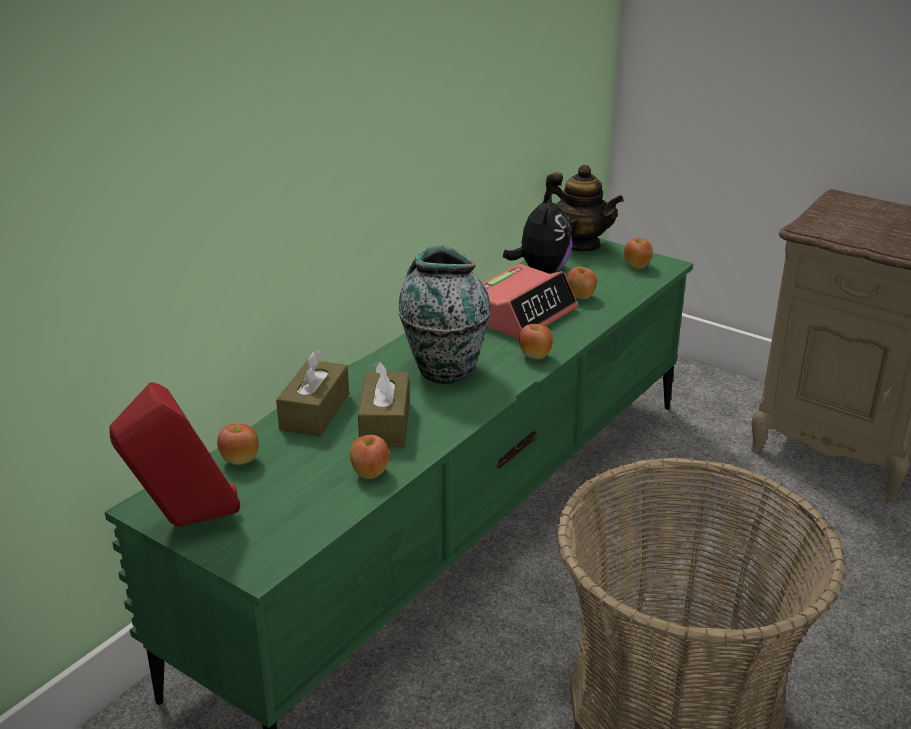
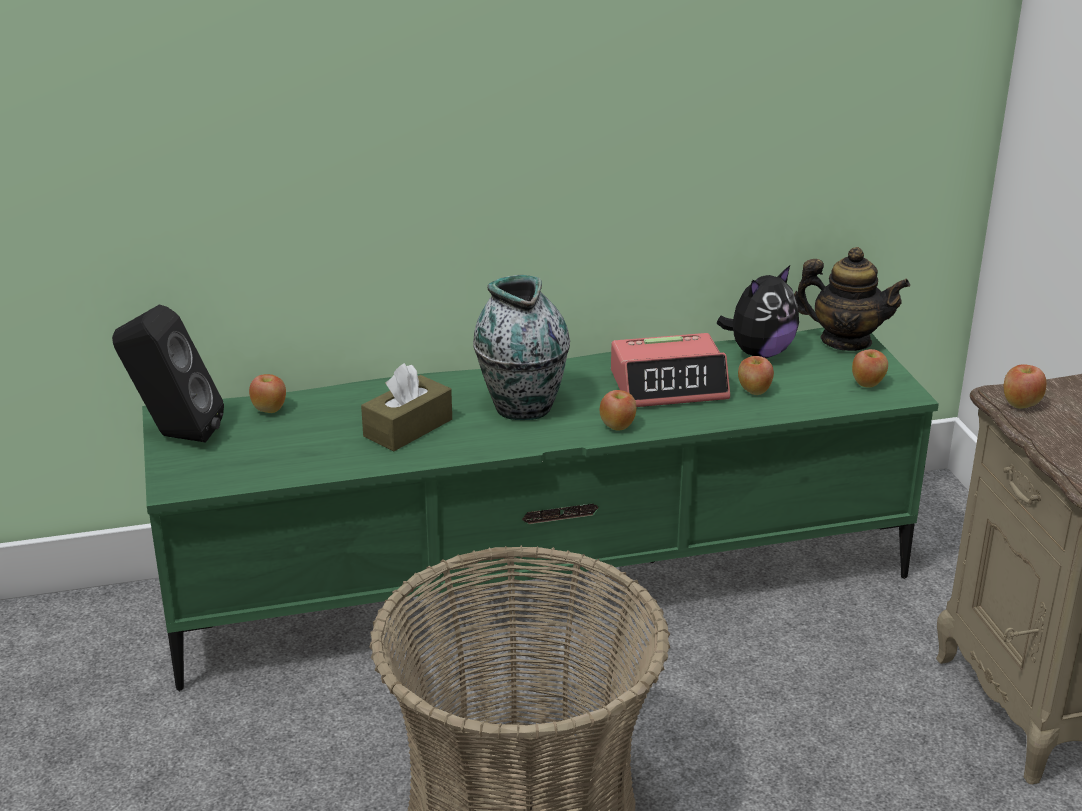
camera: 40 degrees right, 0 degrees up
(184, 523) = (174, 436): red speaker -> black speaker
(315, 412) = (372, 397): brown tissue box -> none
(369, 473) = (339, 459): apple -> apple (1020, 404)
(579, 244) = (845, 341): teapot -> teapot turned 60 degrees counterclockwise

